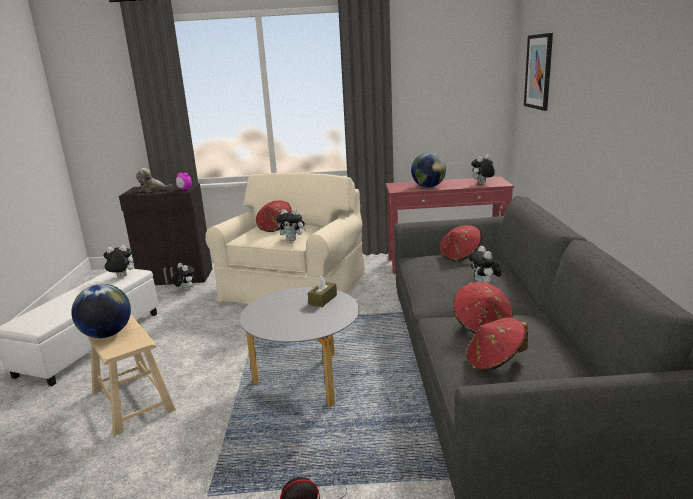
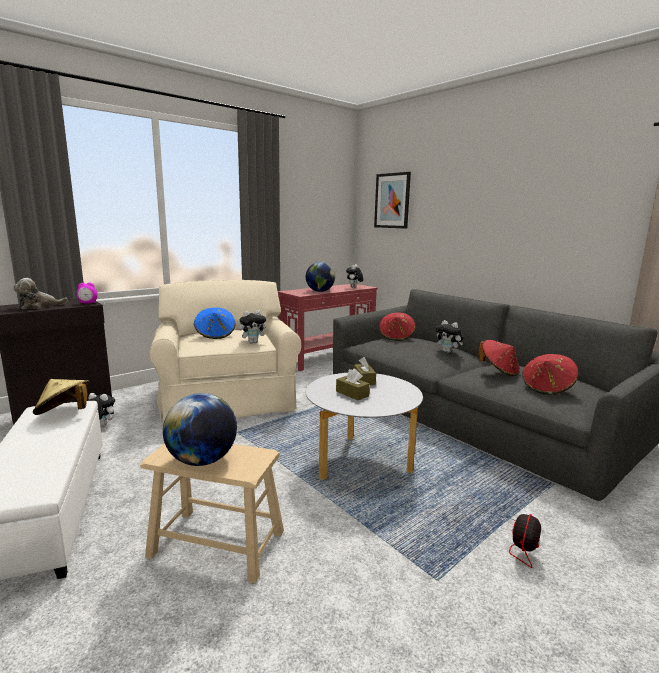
camera: 40 degrees left, 5 degrees down
(121, 277) = (64, 413): plush toy -> beige hat
(275, 227) = (215, 335): red hat -> blue hat
(285, 310) = (352, 393): none -> brown tissue box

